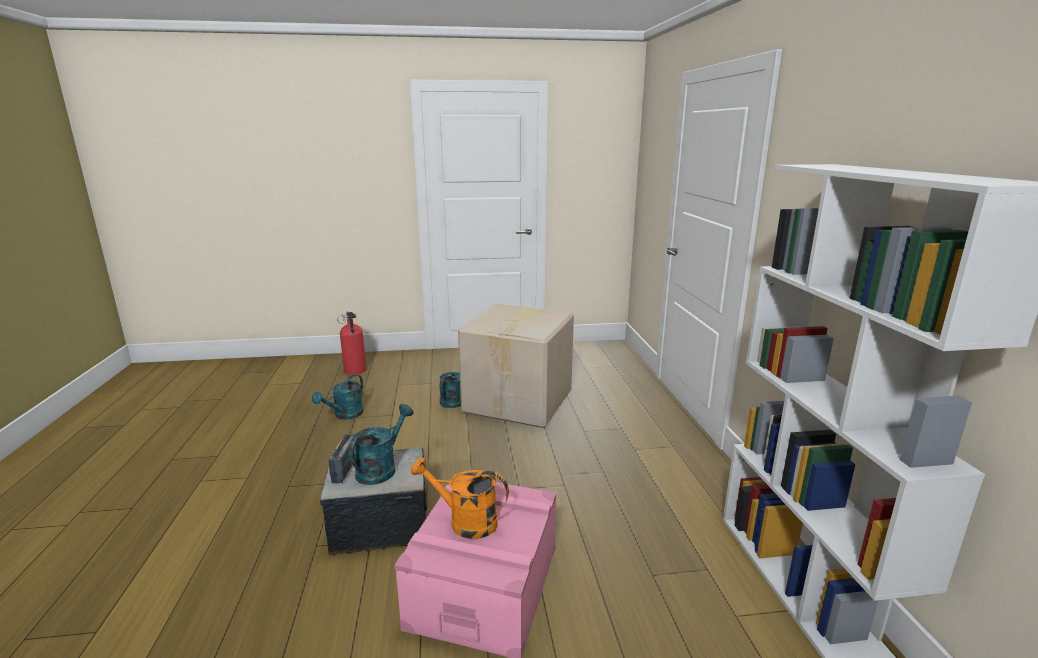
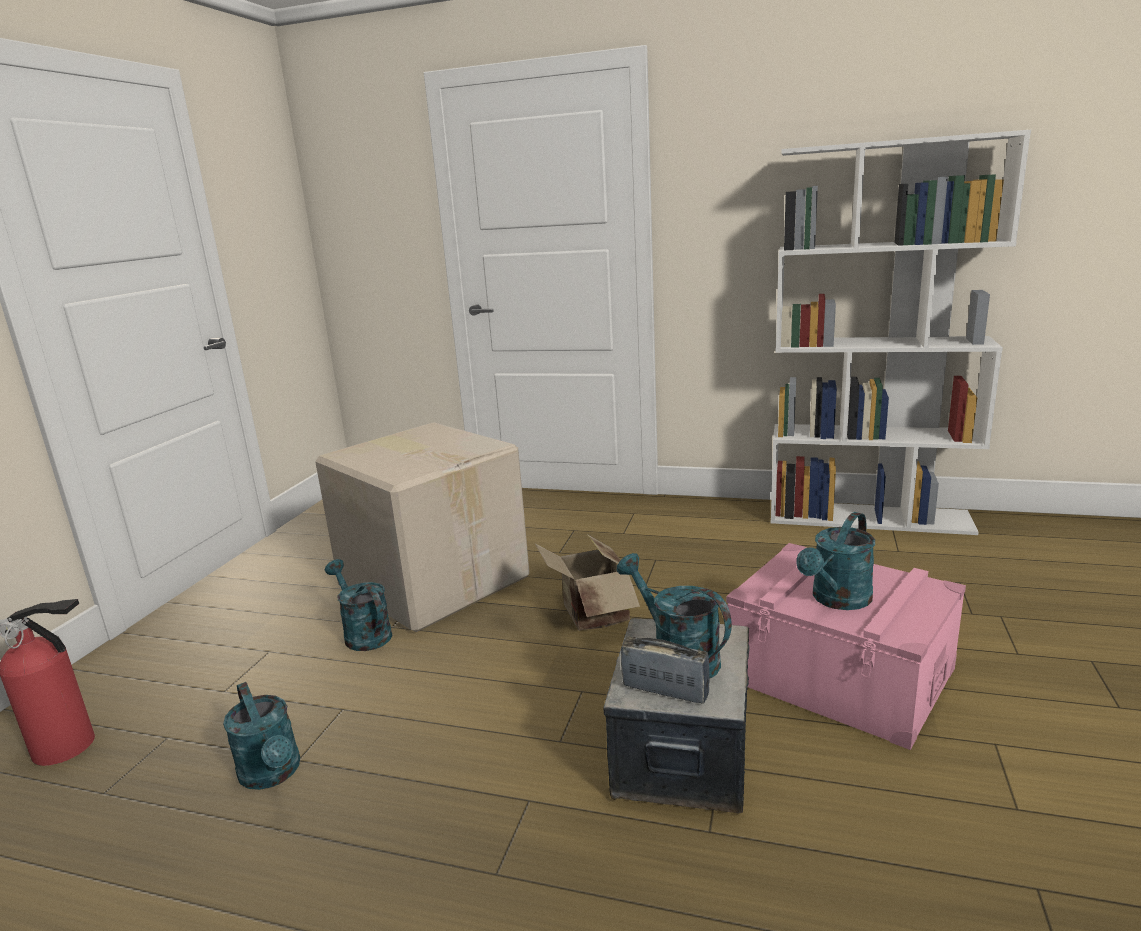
camera: 65 degrees left, 0 degrees up
(465, 521) = (837, 600): orange watering can -> turquoise watering can
(508, 462) = (591, 616): none -> cardboard box

